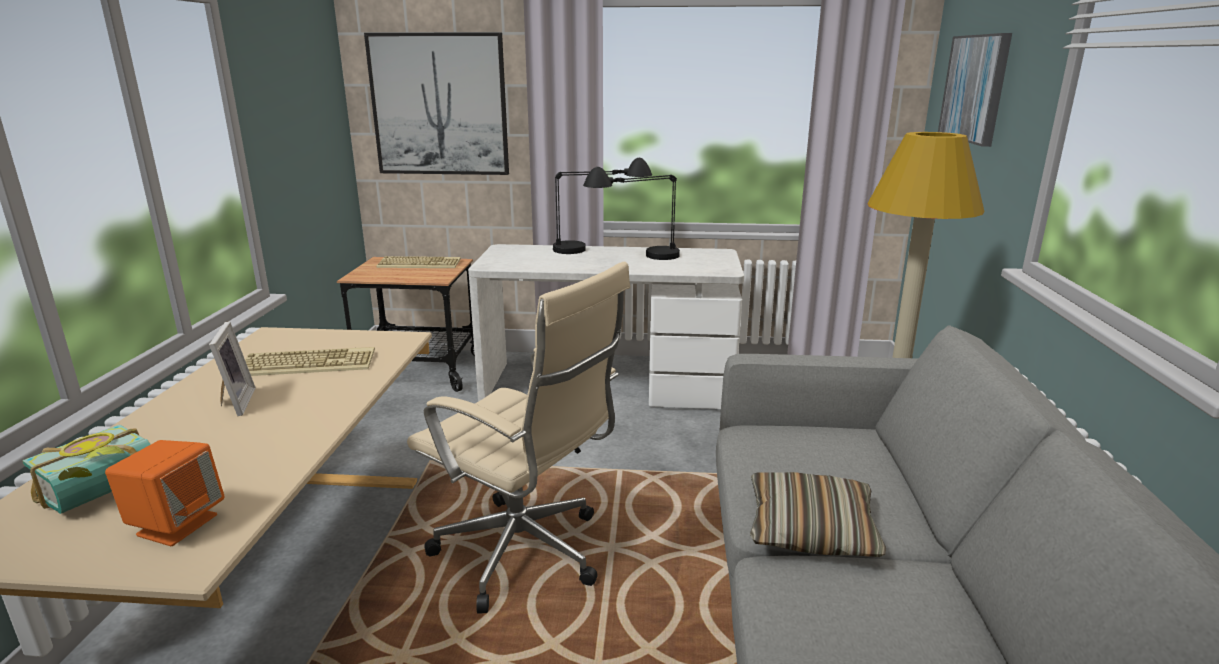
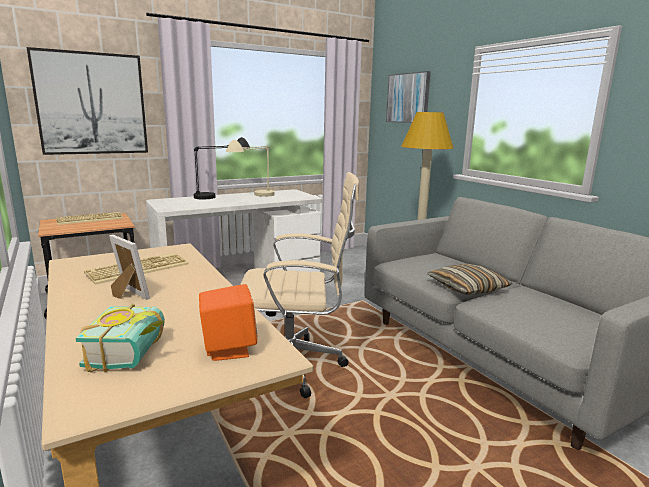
camera: 35 degrees left, 5 degrees down
(636, 259) = (253, 197): black table lamp -> beige table lamp

